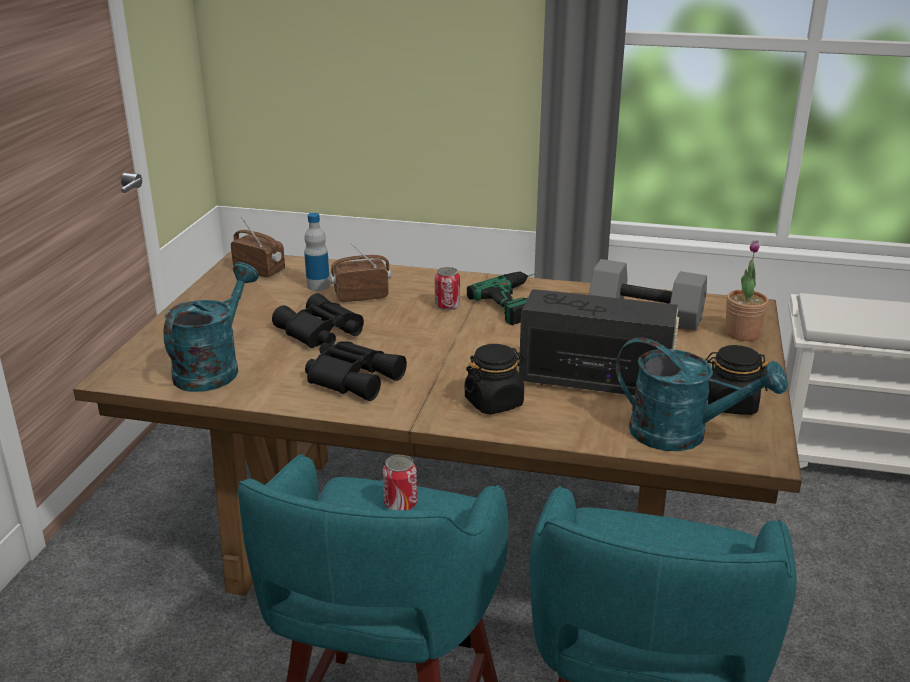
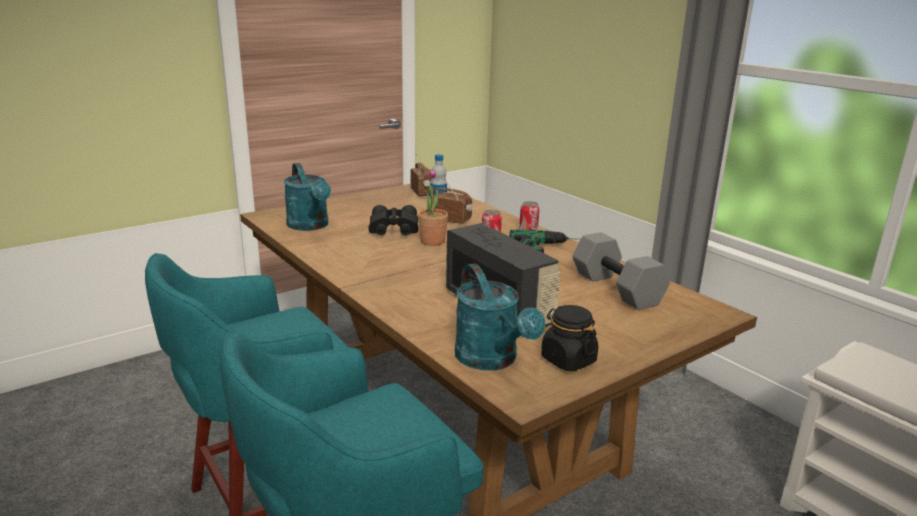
camera: 40 degrees right, 5 degrees down
(213, 368) = (310, 226): turquoise watering can -> turquoise watering can turned 90 degrees clockwise
(354, 377) = (365, 254): black binoculars -> none
(400, 504) = (295, 329): can -> can (528, 230)
(494, 402) = (412, 294): black jar -> none
(742, 334) = (674, 325): potted plant -> potted plant (432, 241)

